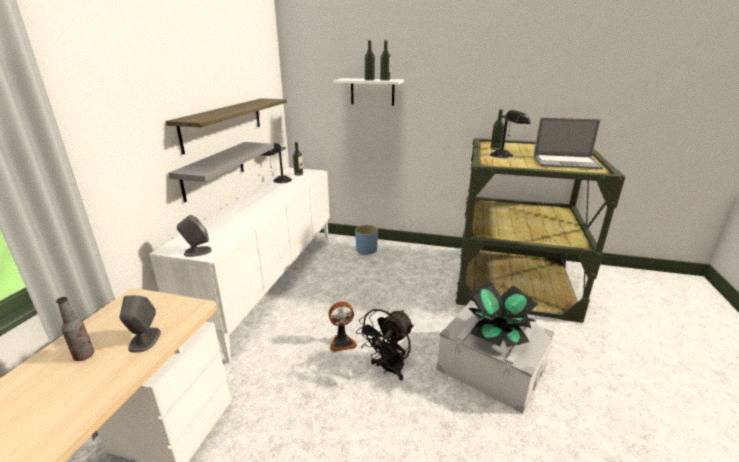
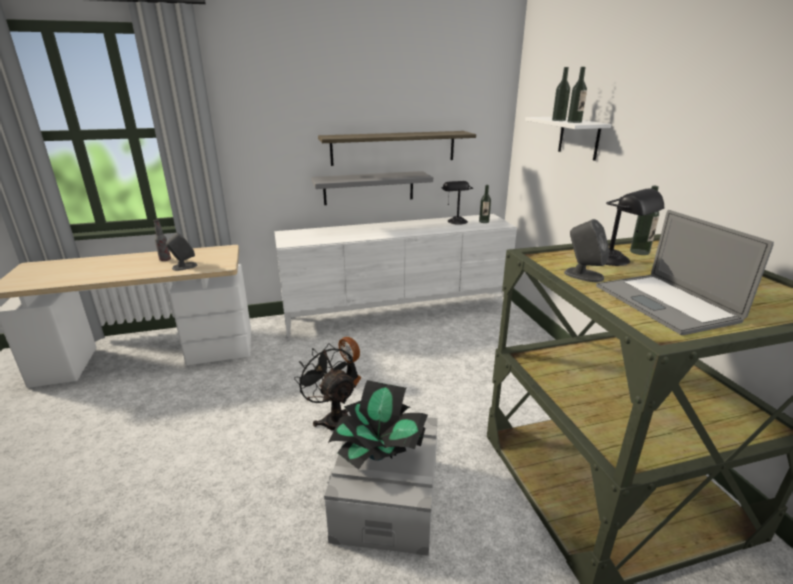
camera: 60 degrees right, 0 degrees up
(197, 252) = (288, 240): grey speaker -> grey speaker (583, 275)
(366, 250) = (516, 338): blue planter -> none
(388, 369) = (333, 419): black fan -> black fan turned 45 degrees clockwise

